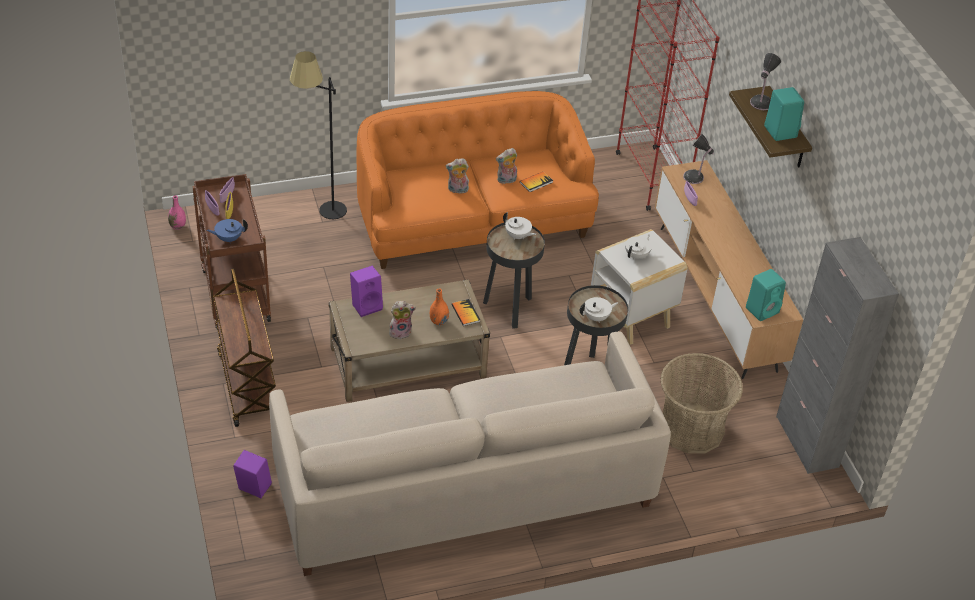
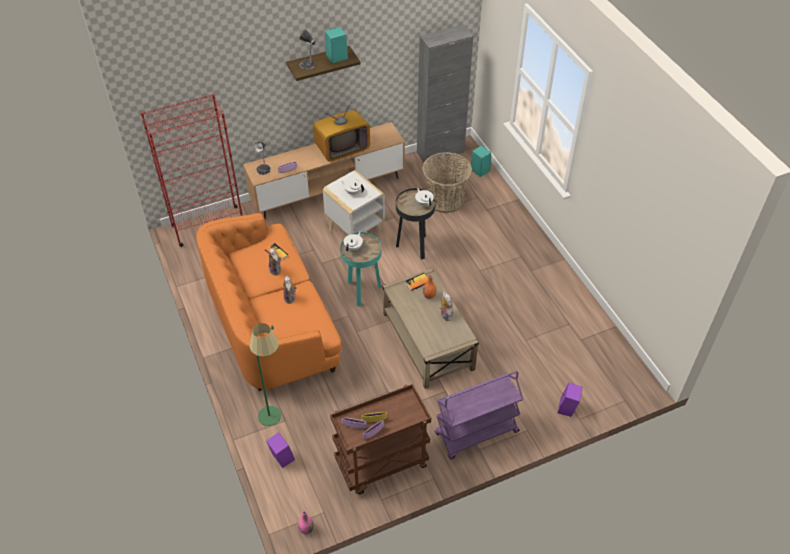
camera: 95 degrees left, 5 degrees up
(228, 238) = (406, 413): blue teapot -> none
(247, 385) = (476, 433): brown cart -> purple cart
(322, 214) = (276, 422): black floor lamp -> green floor lamp
(367, 305) = (424, 338): purple speaker -> purple speaker (281, 458)
(463, 488) = (527, 298): beige sofa -> none
(509, 310) = (363, 291): black side table -> turquoise side table
(738, 257) = (342, 148): none -> television
(762, 309) = (388, 137): turquoise speaker -> turquoise speaker (479, 170)

